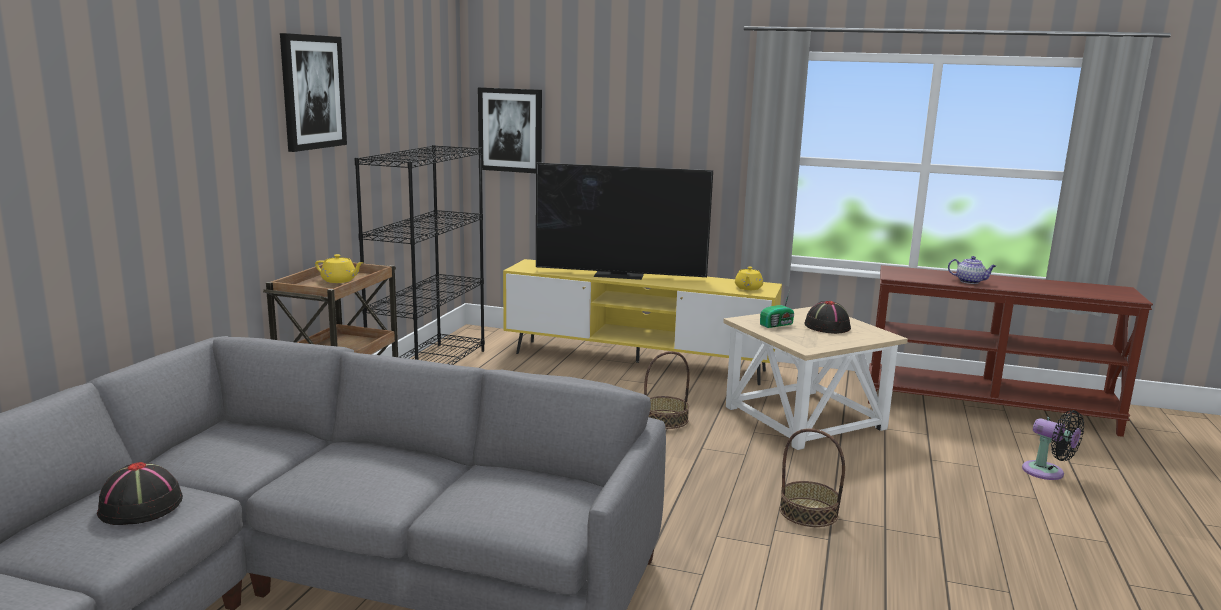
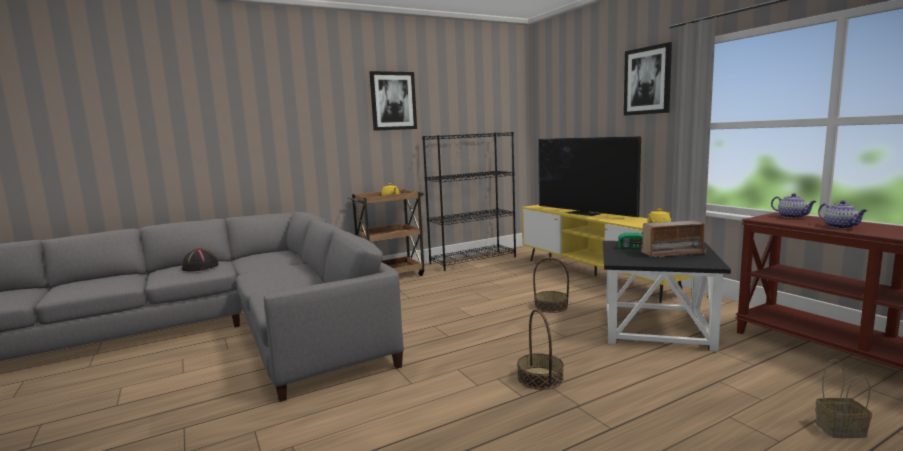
camera: 45 degrees right, 5 degrees down
(510, 130) = (550, 123): picture -> picture (647, 81)
(804, 417) = (657, 328): beige side table -> black side table
(826, 326) = (672, 253): black hat -> radio
(910, 271) = (792, 217): none -> teapot
(1047, 473) = (841, 429): black fan -> basket

